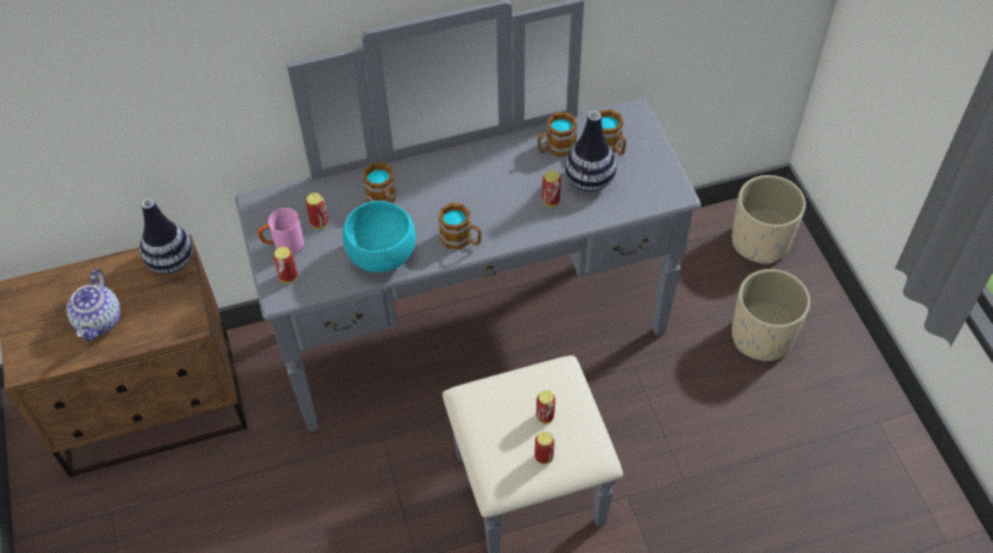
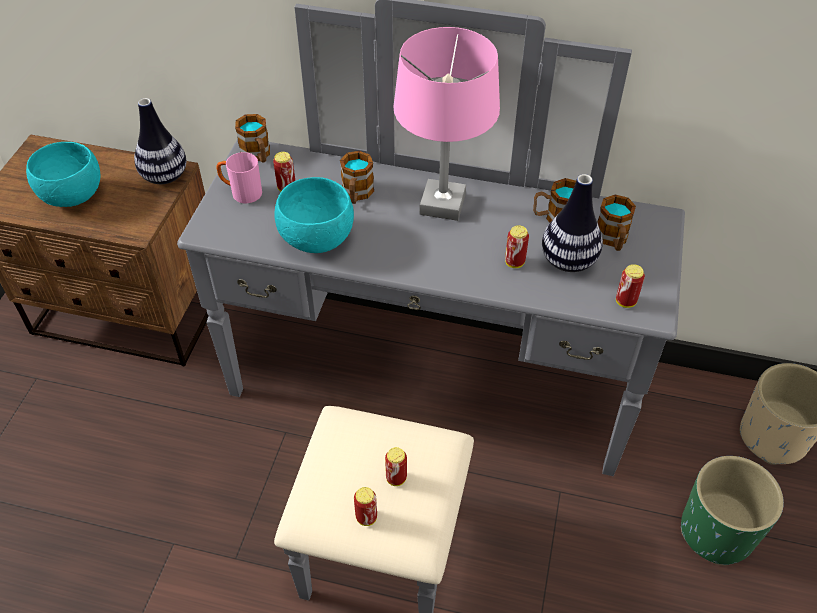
camera: 30 degrees right, 5 degrees down
(100, 321) = (74, 196): teapot -> turquoise bowl
(288, 276) = (223, 219): can -> can (625, 301)
(459, 178) = (442, 204): none -> pink table lamp
(461, 240) = (400, 258): mug -> mug (257, 155)
(761, 336) = (716, 531): beige planter -> green planter

